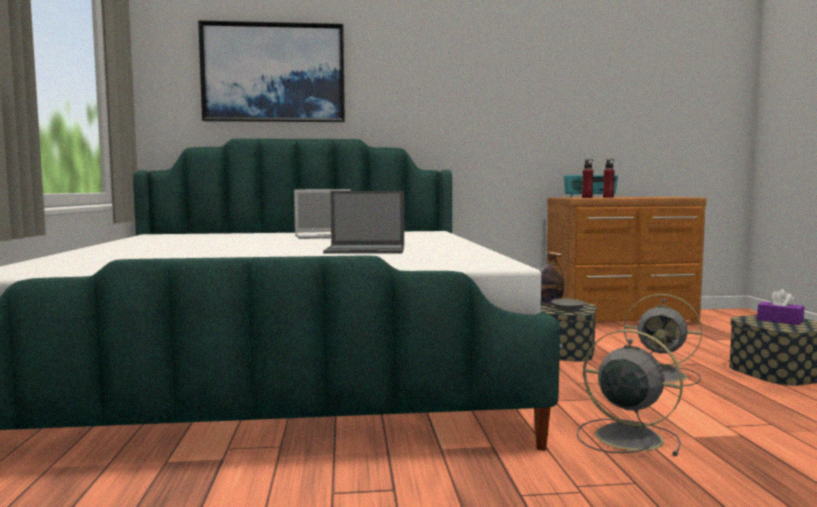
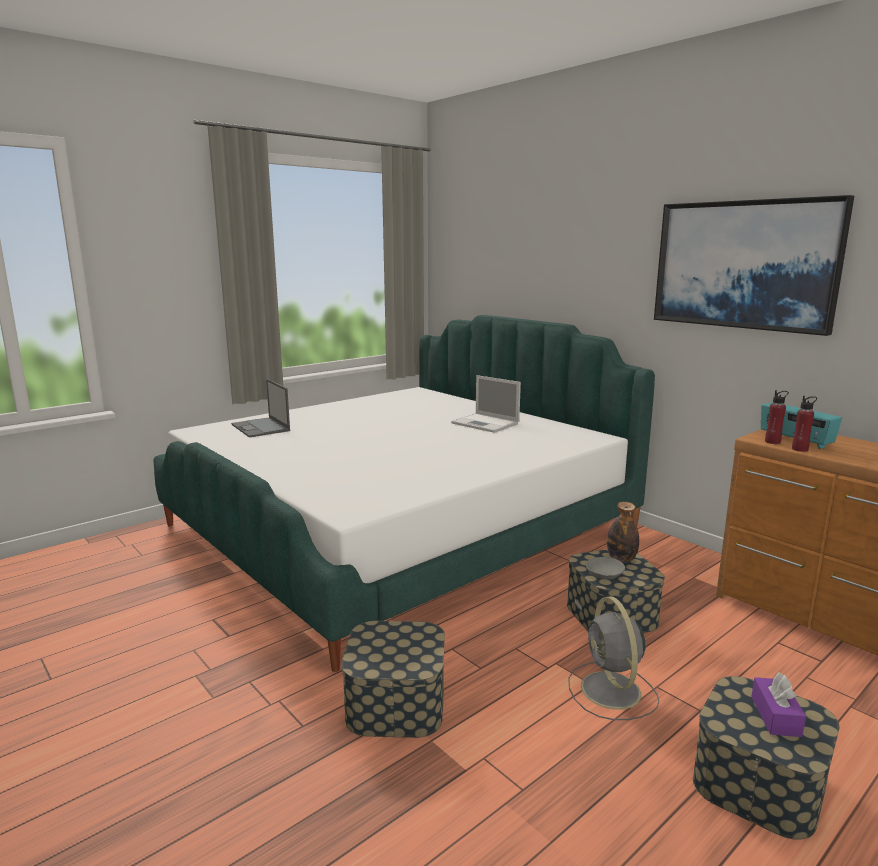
camera: 55 degrees right, 10 degrees up
(273, 73) = (518, 253): picture -> picture (744, 265)
(366, 250) = (399, 458): laptop -> laptop (261, 428)
(625, 437) = (396, 703): grey fan -> storage box

